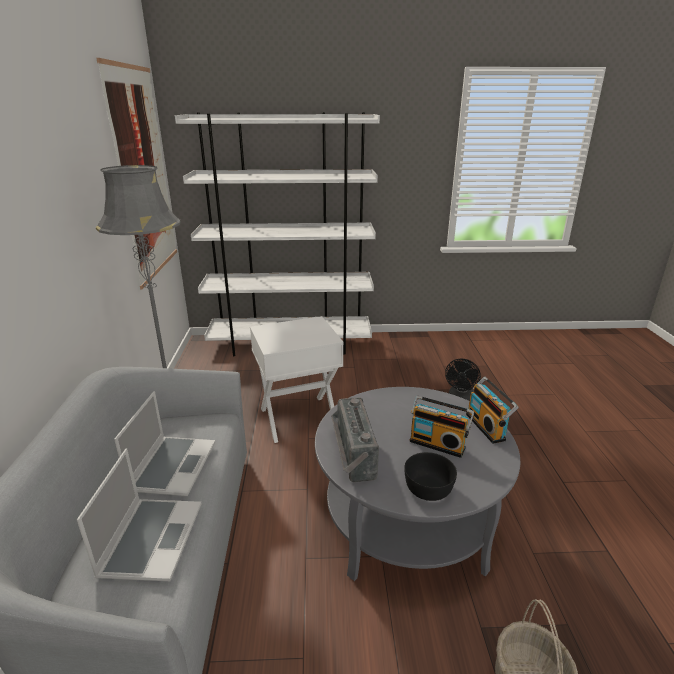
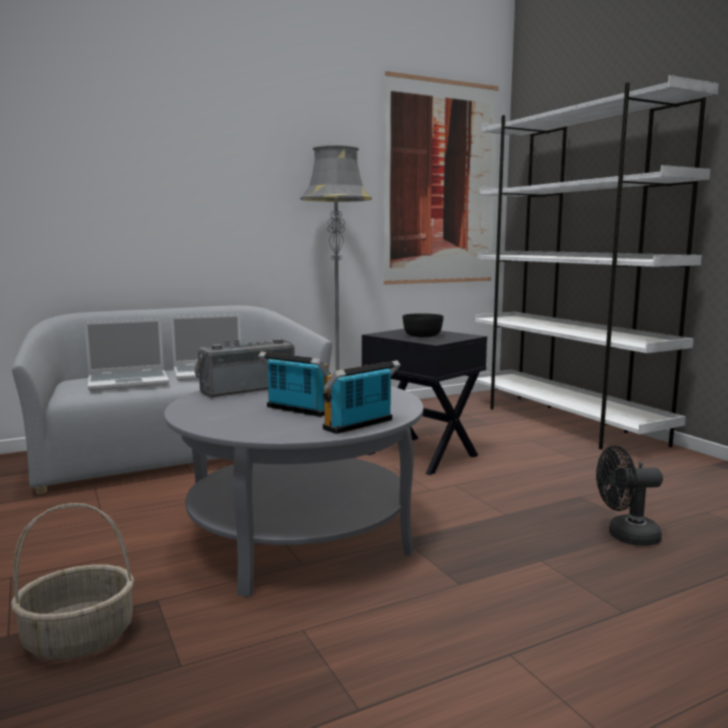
camera: 65 degrees right, 15 degrees down
(299, 418) = (420, 455): white side table -> black side table
(429, 489) = (208, 413): black bowl -> black bowl (422, 335)
(438, 443) = (296, 410): radio -> radio turned 120 degrees clockwise

